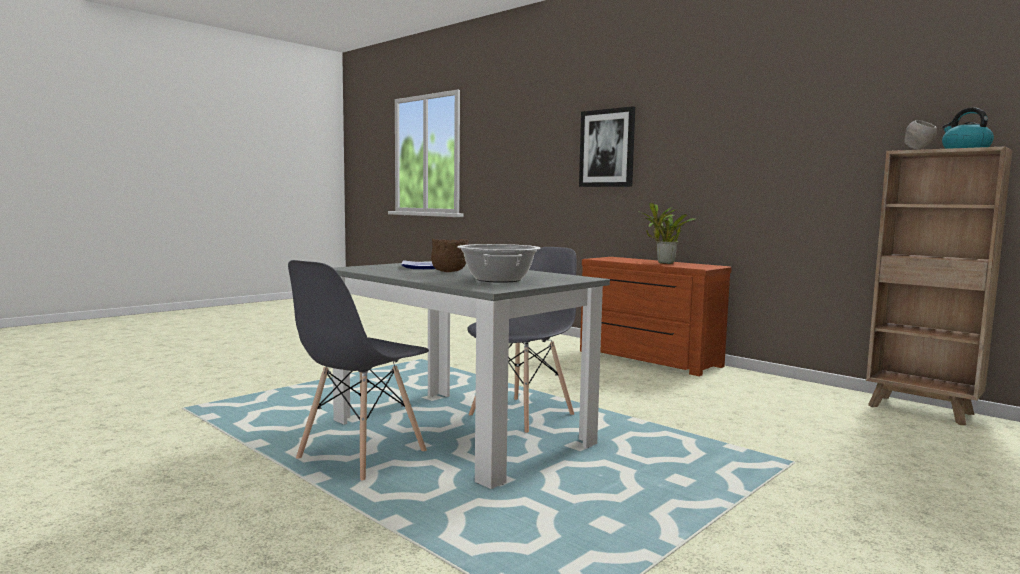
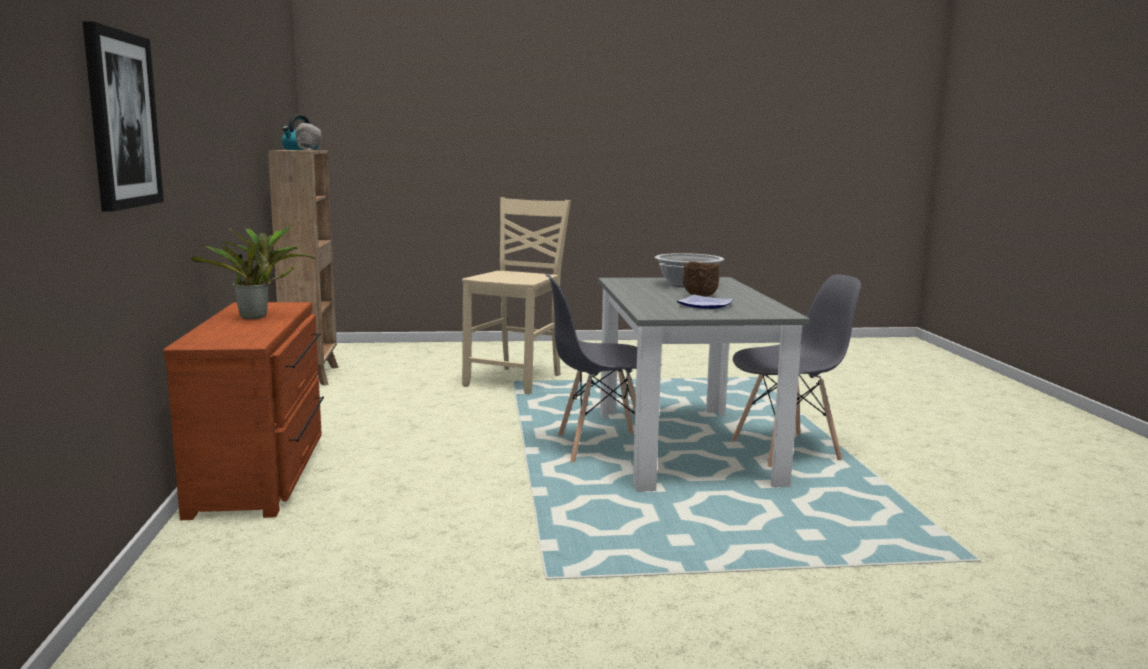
camera: 140 degrees left, 5 degrees up
(798, 466) = (516, 380): none -> beige chair

